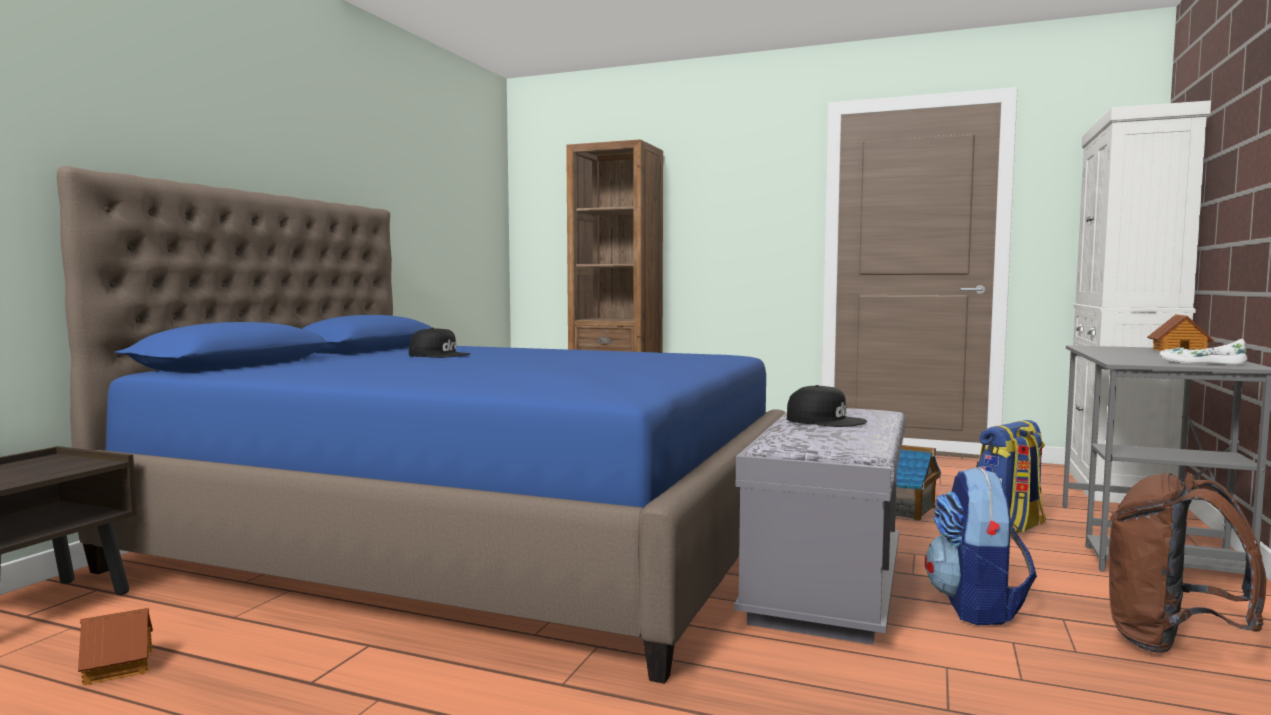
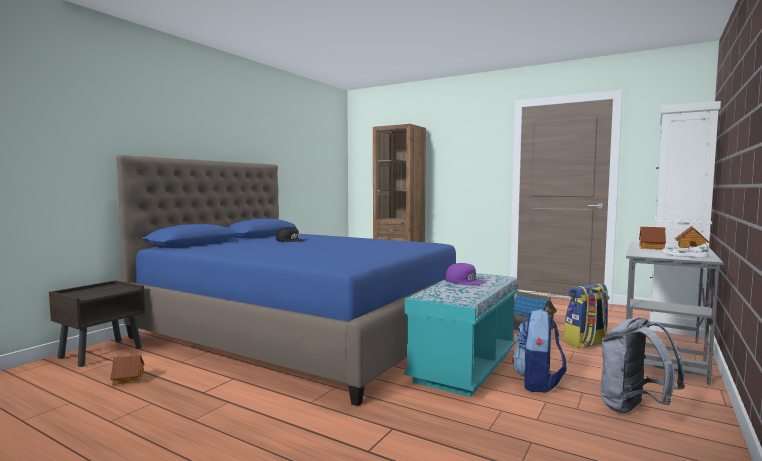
camera: 10 degrees right, 0 degrees up
(825, 420) = (465, 281): black cap -> purple cap
(826, 586) = (464, 367): grey bench -> turquoise bench
(1121, 353) = (652, 247): none -> toy house
(1170, 643) = (634, 409): brown backpack -> grey backpack

